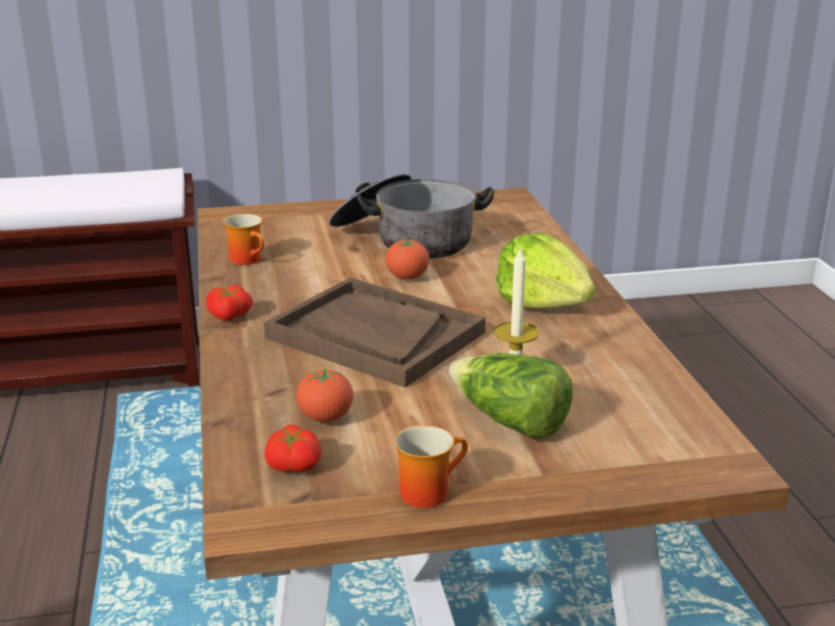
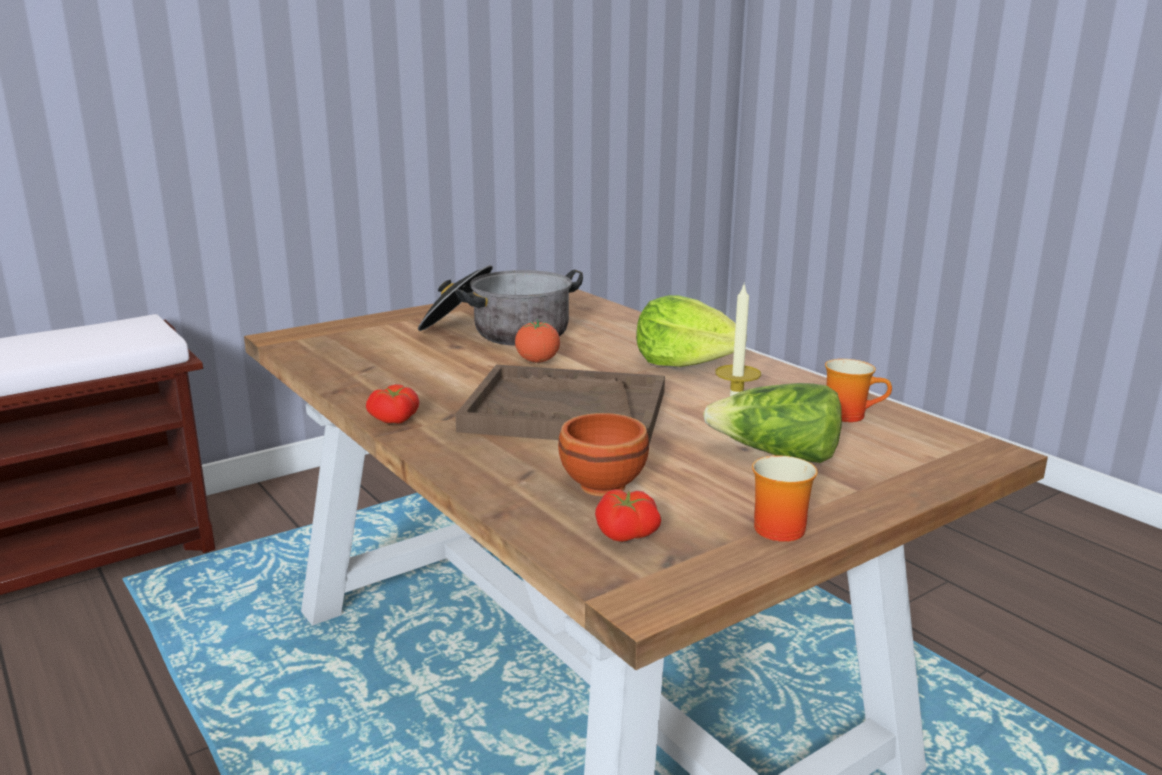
camera: 25 degrees left, 5 degrees down
(249, 259) = (357, 370): mug -> mug (850, 414)
(325, 418) = (604, 487): tomato -> brown bowl

